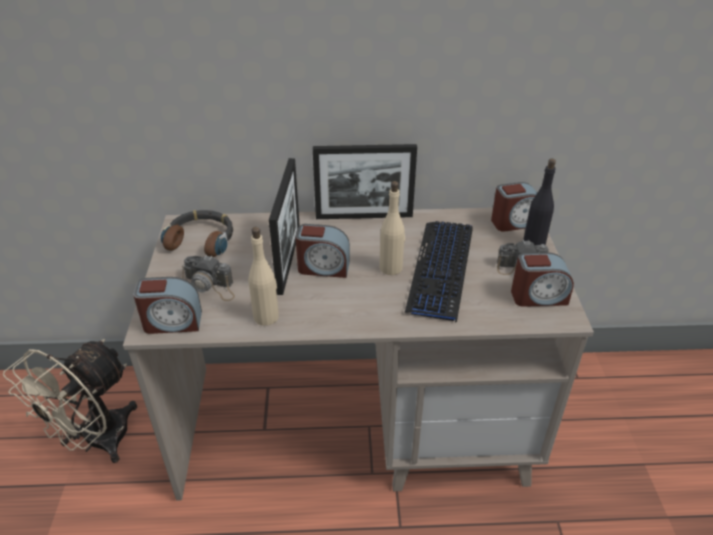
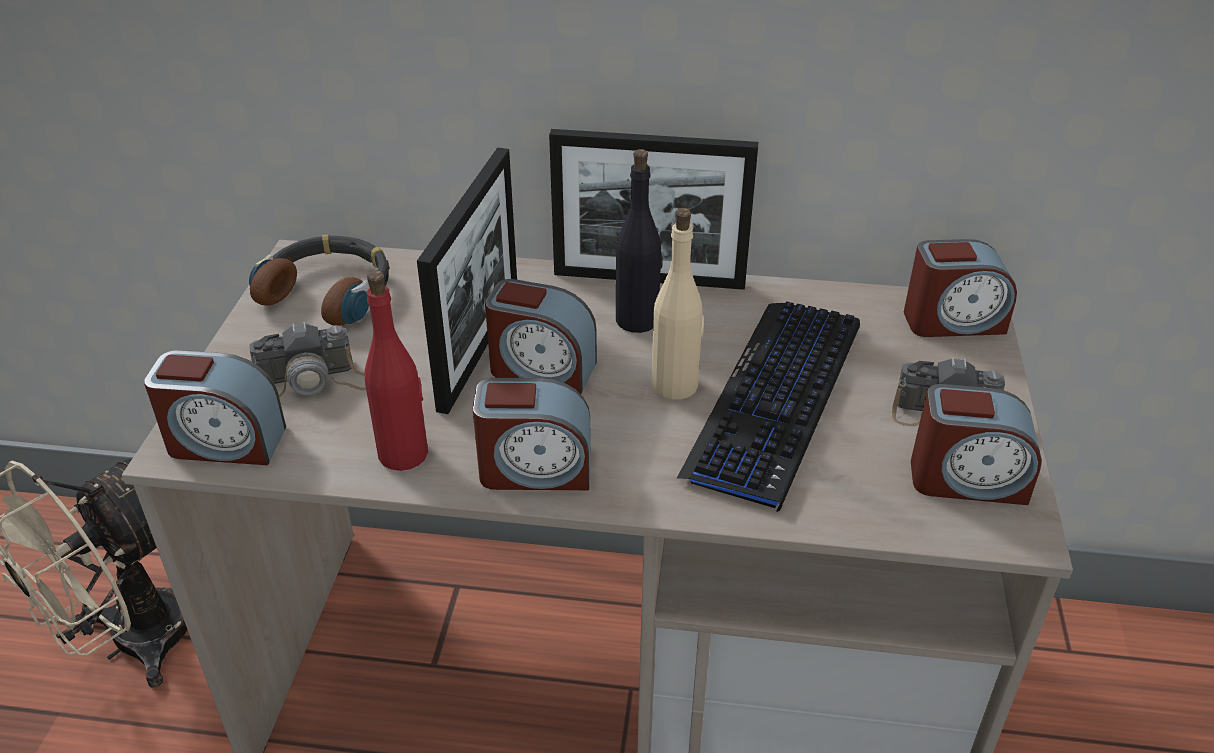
camera: 10 degrees right, 0 degrees up
(210, 286) = (316, 381): camera -> camera turned 45 degrees counterclockwise
(266, 317) = (404, 453): beige bottle -> red bottle
(334, 317) = (535, 469): none -> alarm clock
(534, 243) = (983, 368): black bottle -> black bottle (638, 320)

